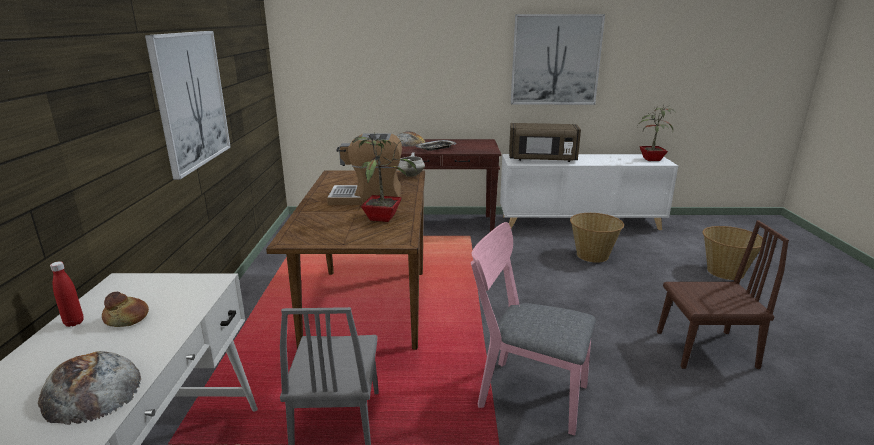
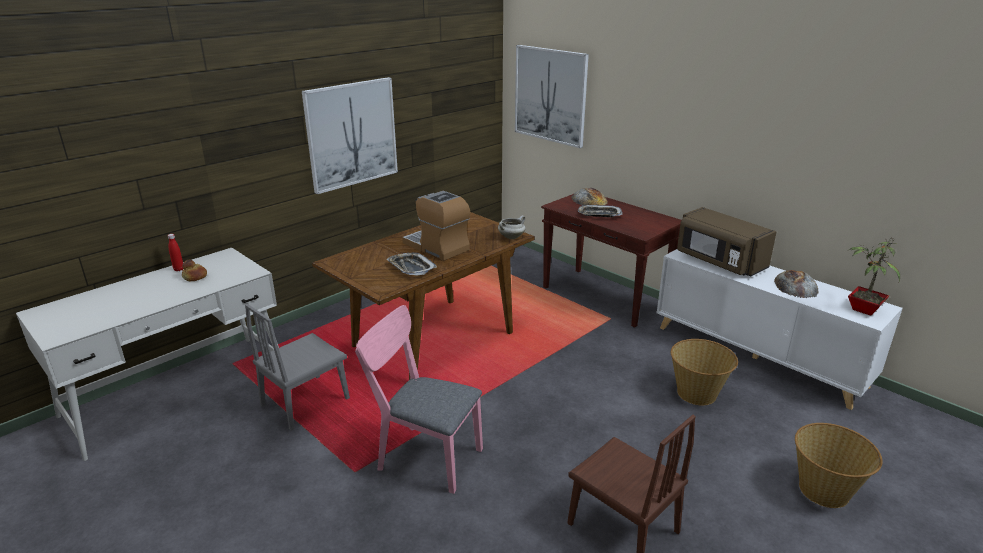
camera: 45 degrees right, 5 degrees up
(90, 389) = (135, 304): bread -> bread (795, 286)
(383, 217) = (411, 267): potted plant -> tray
(524, 393) = (423, 456): pink chair -> pink chair turned 45 degrees counterclockwise
(555, 60) = (768, 143): picture -> picture (550, 95)

